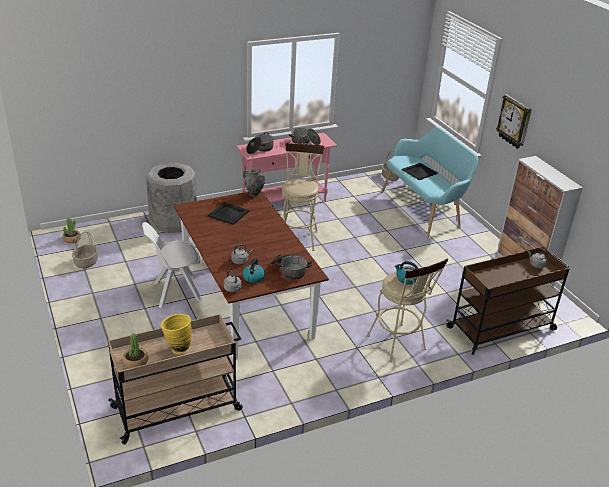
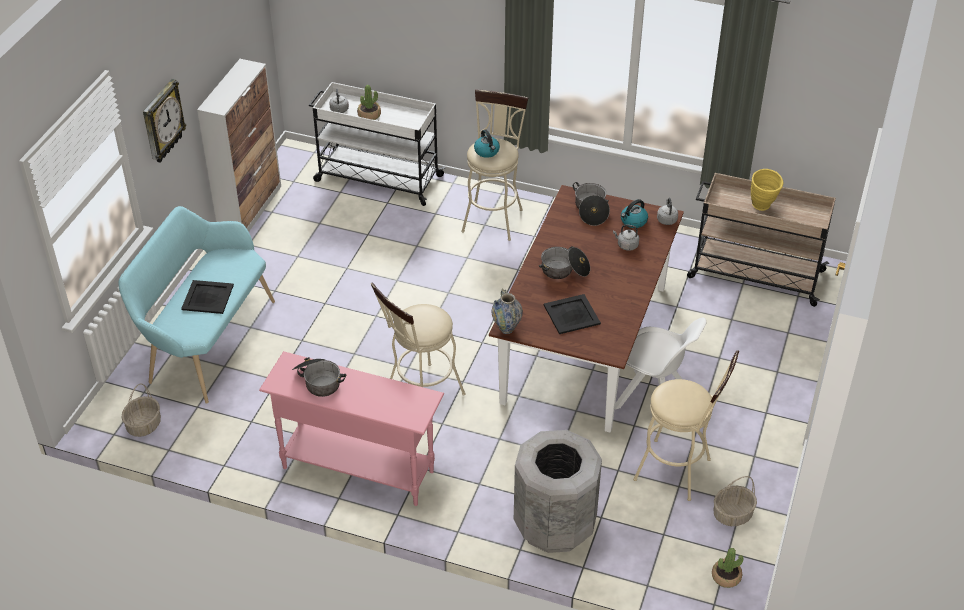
camera: 135 degrees left, 10 degrees up
(130, 267) = (679, 471): none -> beige stool
(135, 362) = (809, 214): potted plant -> potted plant (369, 115)
(260, 149) = (401, 402): cooking pot -> cooking pot (564, 270)
(502, 328) = (377, 178): brown cart -> white cart

